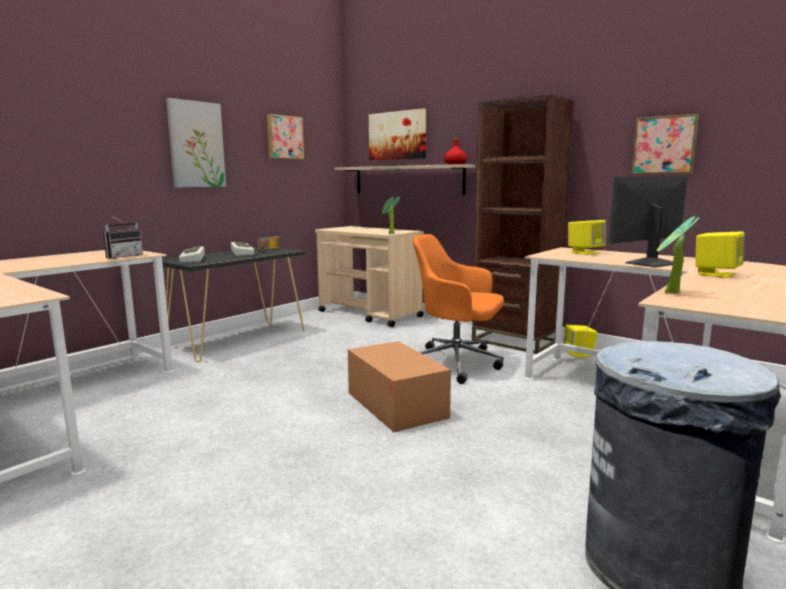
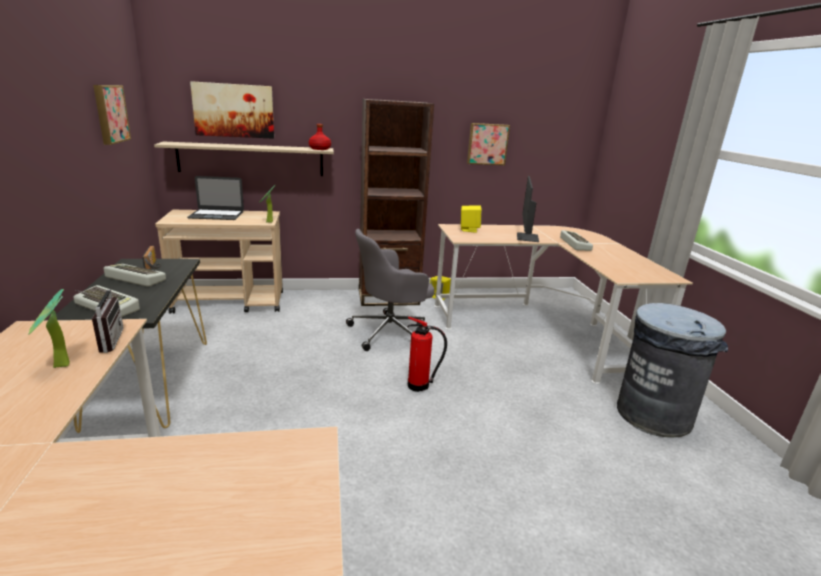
camera: 50 degrees left, 10 degrees up
(196, 144) = (46, 143): picture -> none
(367, 229) = (216, 215): none -> laptop
(396, 405) = (420, 386): cardboard box -> fire extinguisher
(456, 363) = (390, 332): orange office chair -> grey office chair
(670, 293) = (605, 270): potted plant -> potted plant (59, 367)
(716, 274) = (573, 244): yellow speaker -> keyboard

